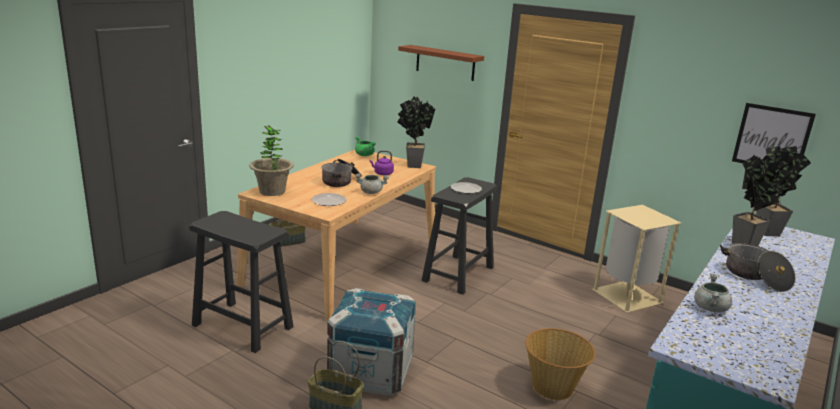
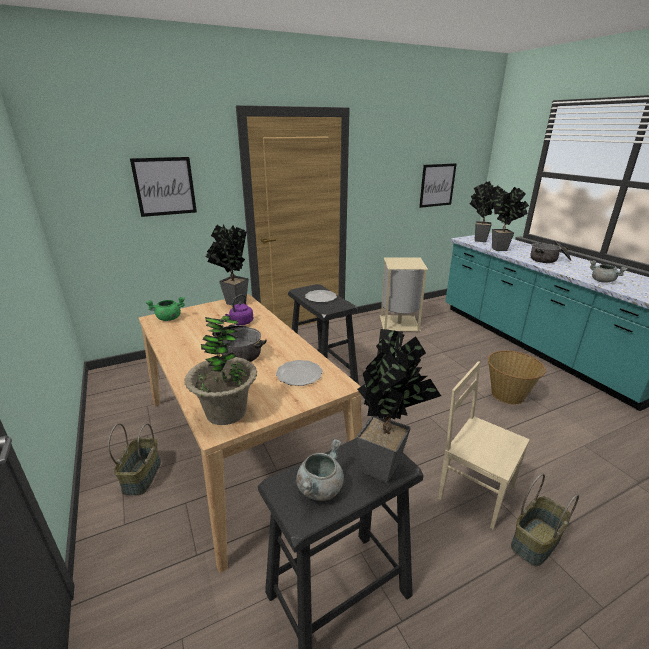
camera: 60 degrees left, 5 degrees up
(254, 236) = (386, 465): none -> potted plant
(371, 192) = (292, 342): grey cooking pot -> grey cooking pot (320, 488)
(371, 373) = (475, 492): crate -> beige chair
(445, 63) = (165, 186): brown shelf -> picture

